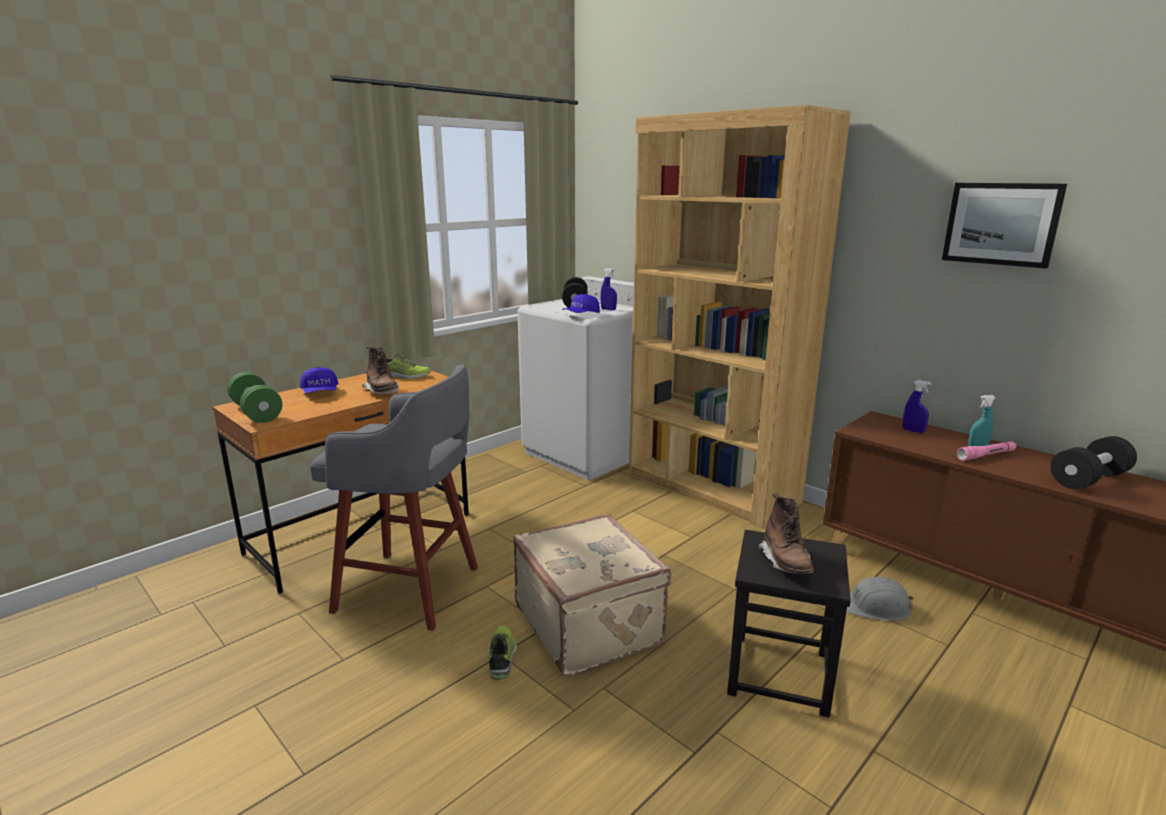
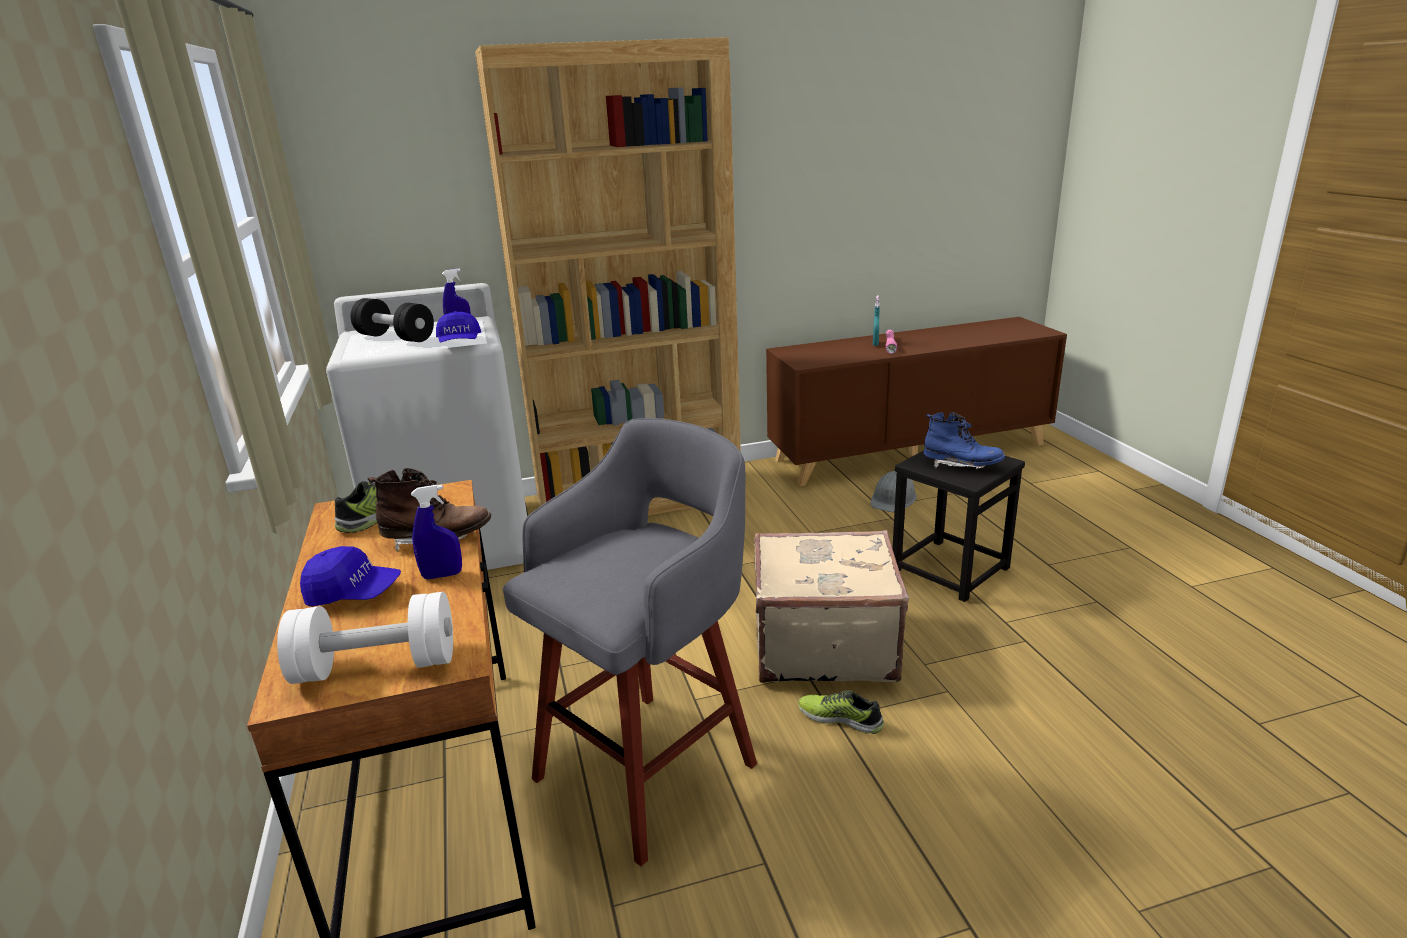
camera: 60 degrees left, 5 degrees up
(256, 412) = (376, 666): green dumbbell -> white dumbbell
(786, 562) = (961, 466): brown boot -> blue boot
(913, 431) = (824, 349): blue spray bottle -> blue spray bottle (442, 575)
(1001, 224) = (842, 149): picture -> none
(1088, 479) = (949, 336): black dumbbell -> none

